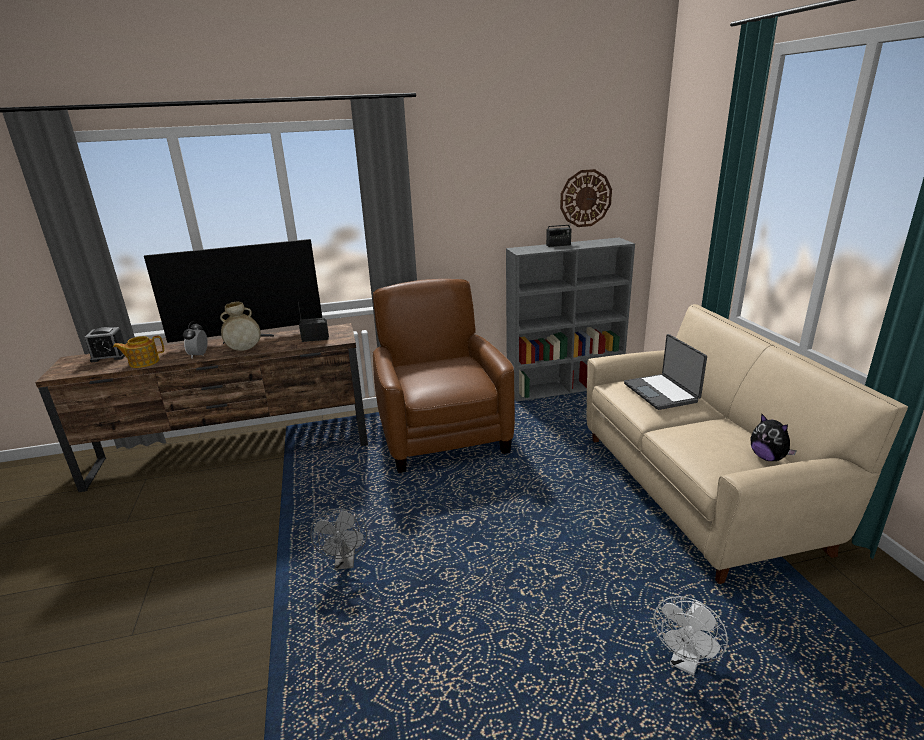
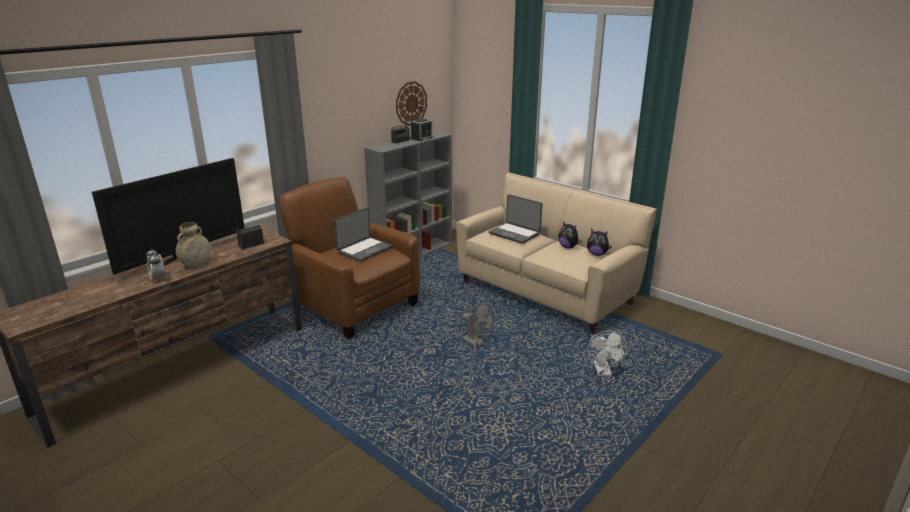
camera: 35 degrees left, 0 degrees up
(109, 356) = (54, 300): alarm clock -> alarm clock (421, 138)
(143, 362) = (107, 296): teapot -> none
(345, 562) = (372, 401): grey fan -> grey fan (476, 343)
(450, 370) = (364, 250): none -> laptop
(726, 433) = (568, 247): none -> plush toy

